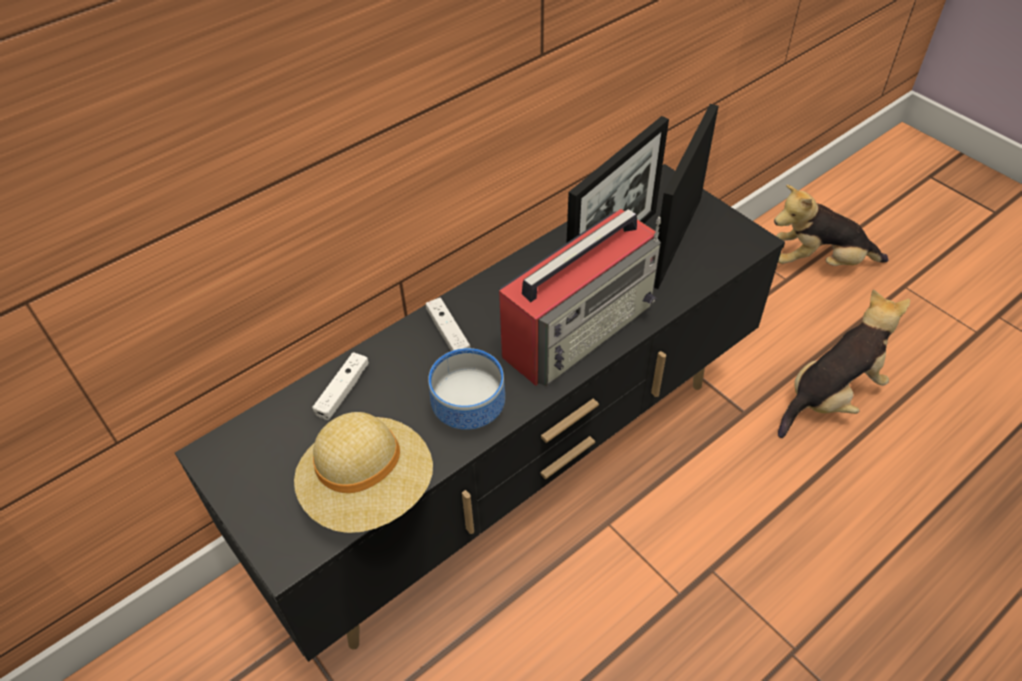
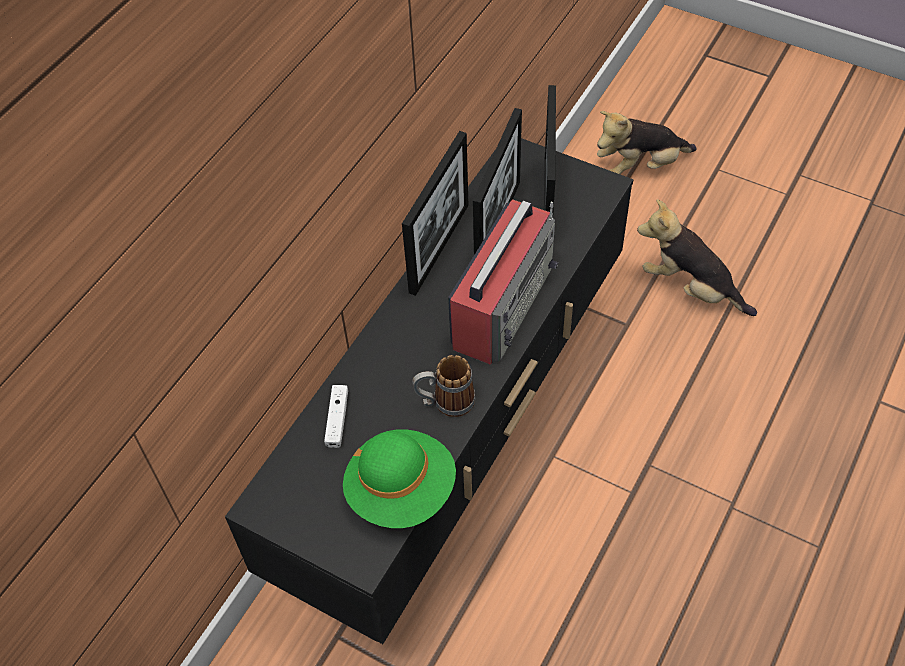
camera: 20 degrees left, 5 degrees up
(369, 490) = (401, 490): beige hat -> green hat
(448, 333) = (398, 343): white game controller -> none
(466, 410) = (445, 402): bowl -> mug
(539, 252) = (439, 248): none -> picture frame
(830, 396) = (690, 288): plush toy -> plush toy turned 90 degrees counterclockwise

